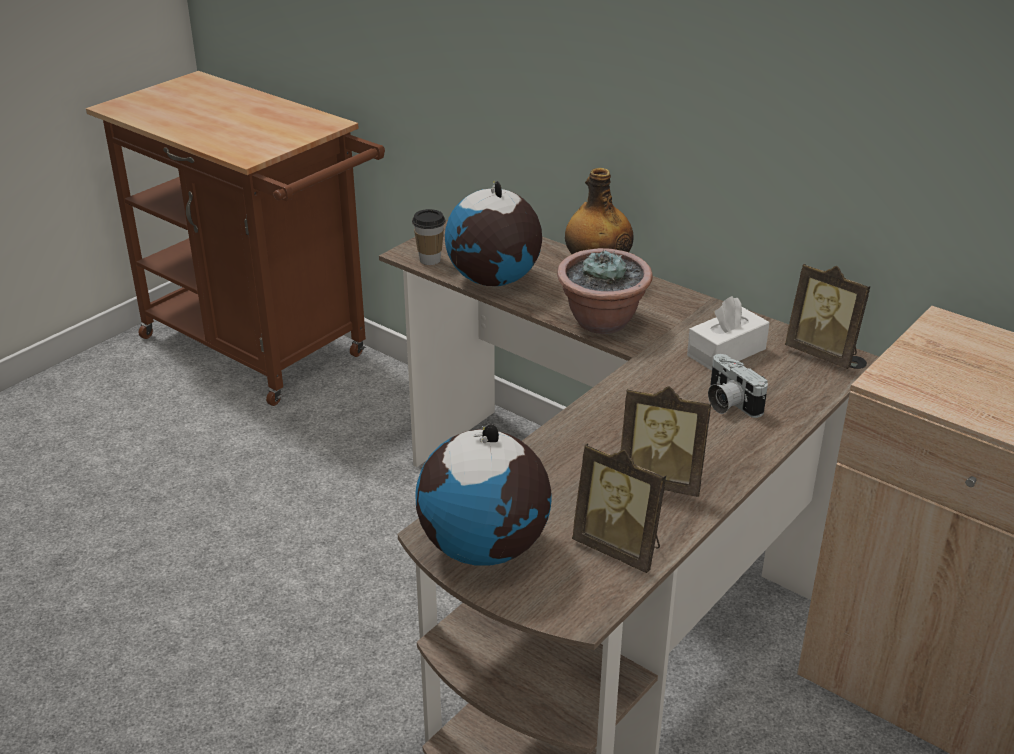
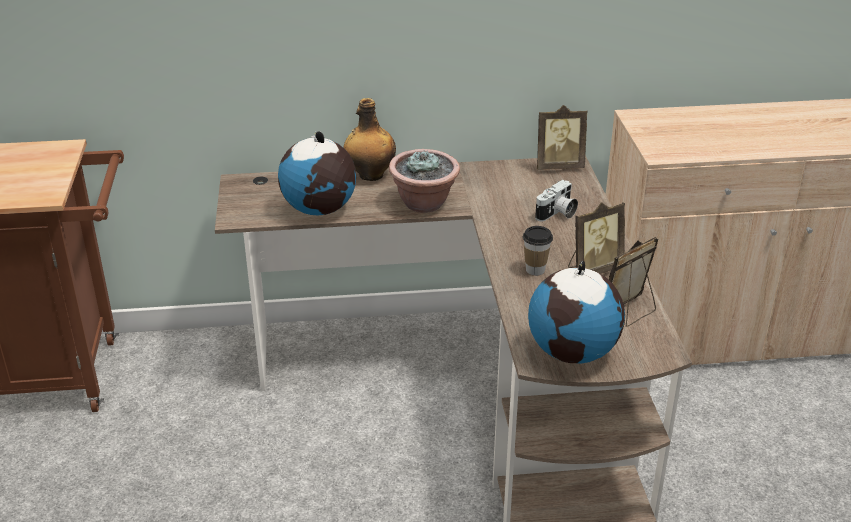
camera: 45 degrees left, 0 degrees up
(430, 260) = (256, 216): cup -> cup (535, 270)
(620, 548) = (629, 312): picture frame -> picture frame turned 150 degrees clockwise
(726, 352) = (513, 188): white tissue box -> none
(728, 403) = (557, 214): camera -> camera turned 60 degrees counterclockwise

